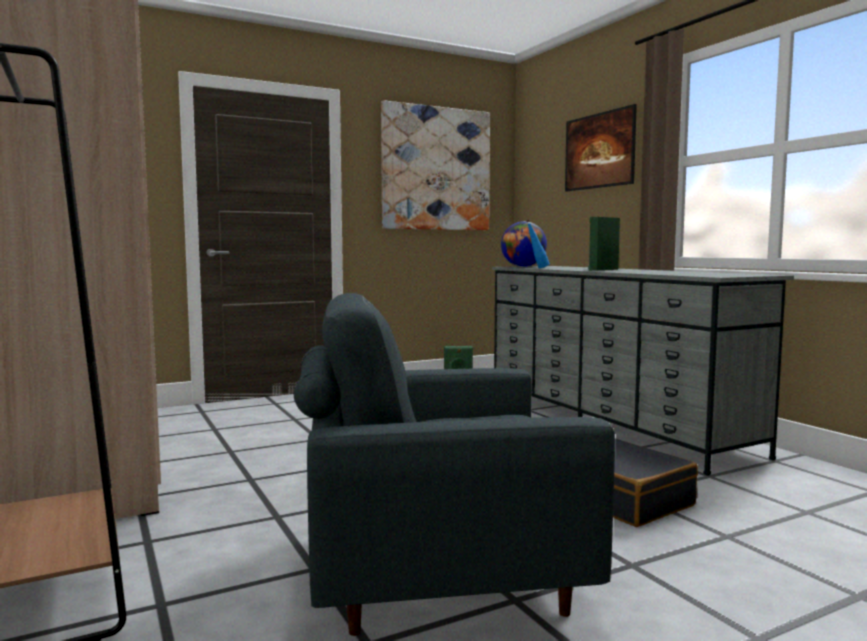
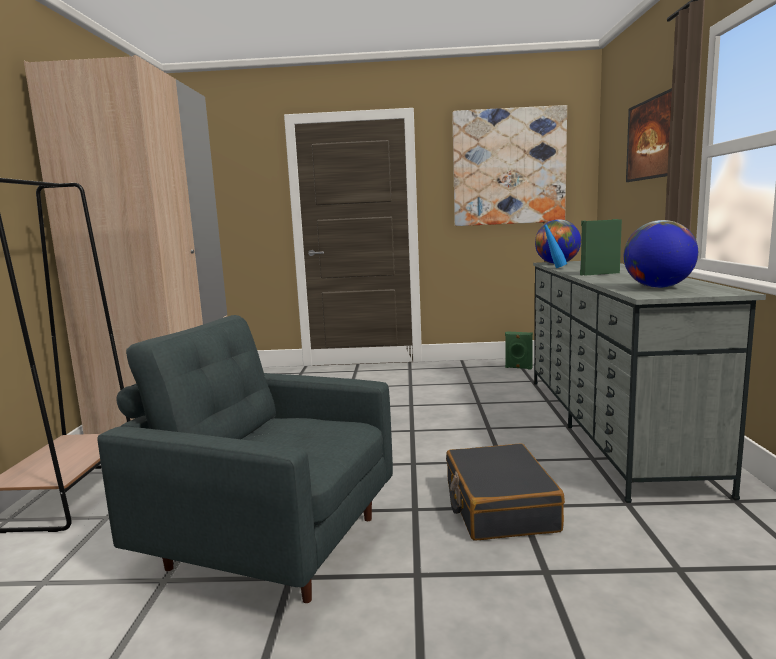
camera: 30 degrees right, 5 degrees up
(698, 273) = (658, 287): none -> globe

